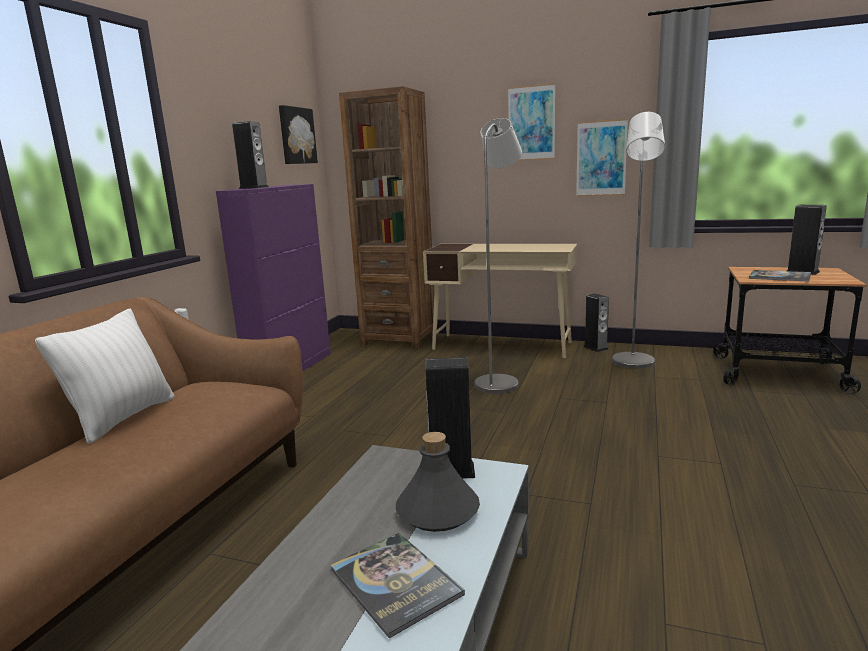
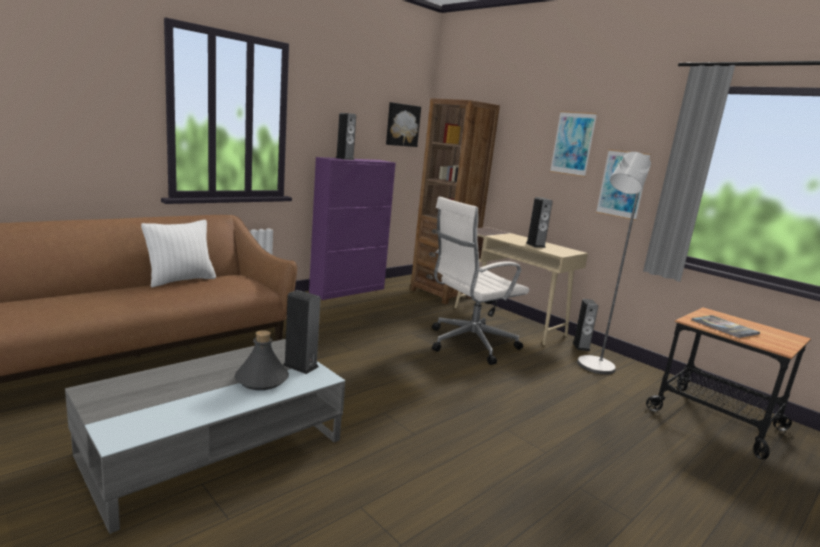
camera: 25 degrees right, 0 degrees up
(395, 582) = (195, 398): book -> none
(500, 382) = (469, 344): grey floor lamp -> white office chair
(802, 272) = (760, 330): speaker -> speaker (535, 245)

